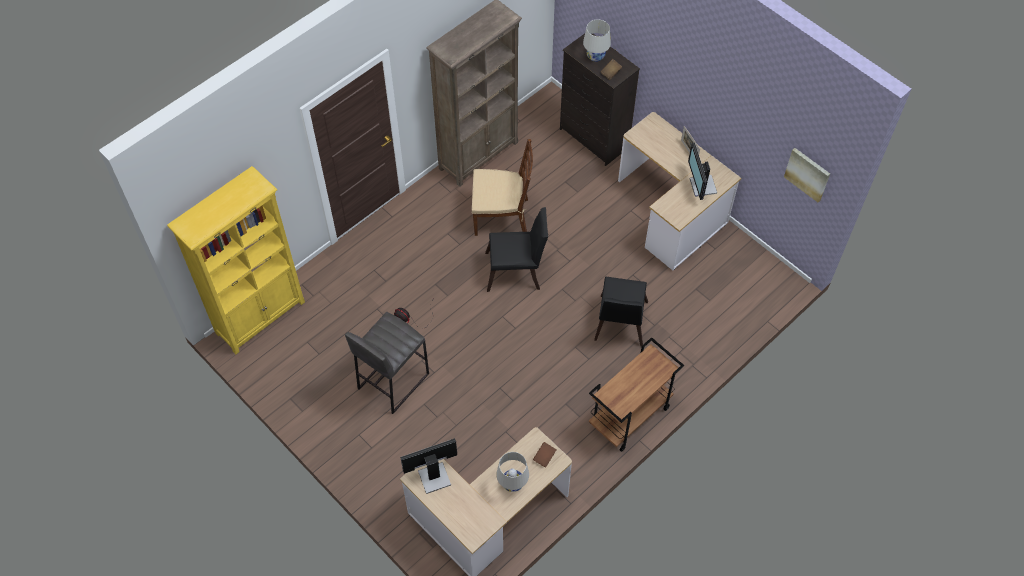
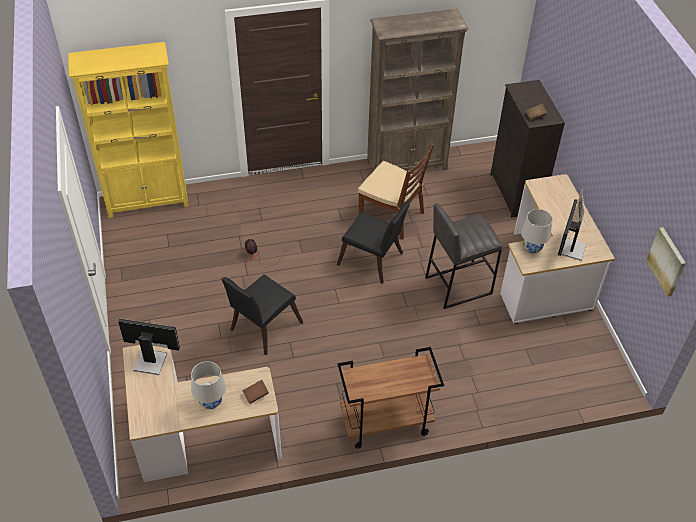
camera: 30 degrees right, 10 degrees down
(392, 381) = (207, 293): grey stool -> grey stool (457, 285)
(595, 56) = (530, 99): white table lamp -> white table lamp (532, 247)
(619, 324) = (432, 344): black chair -> black chair (262, 328)

